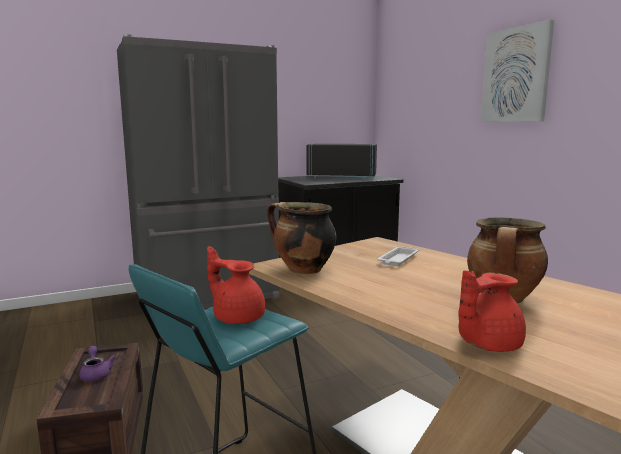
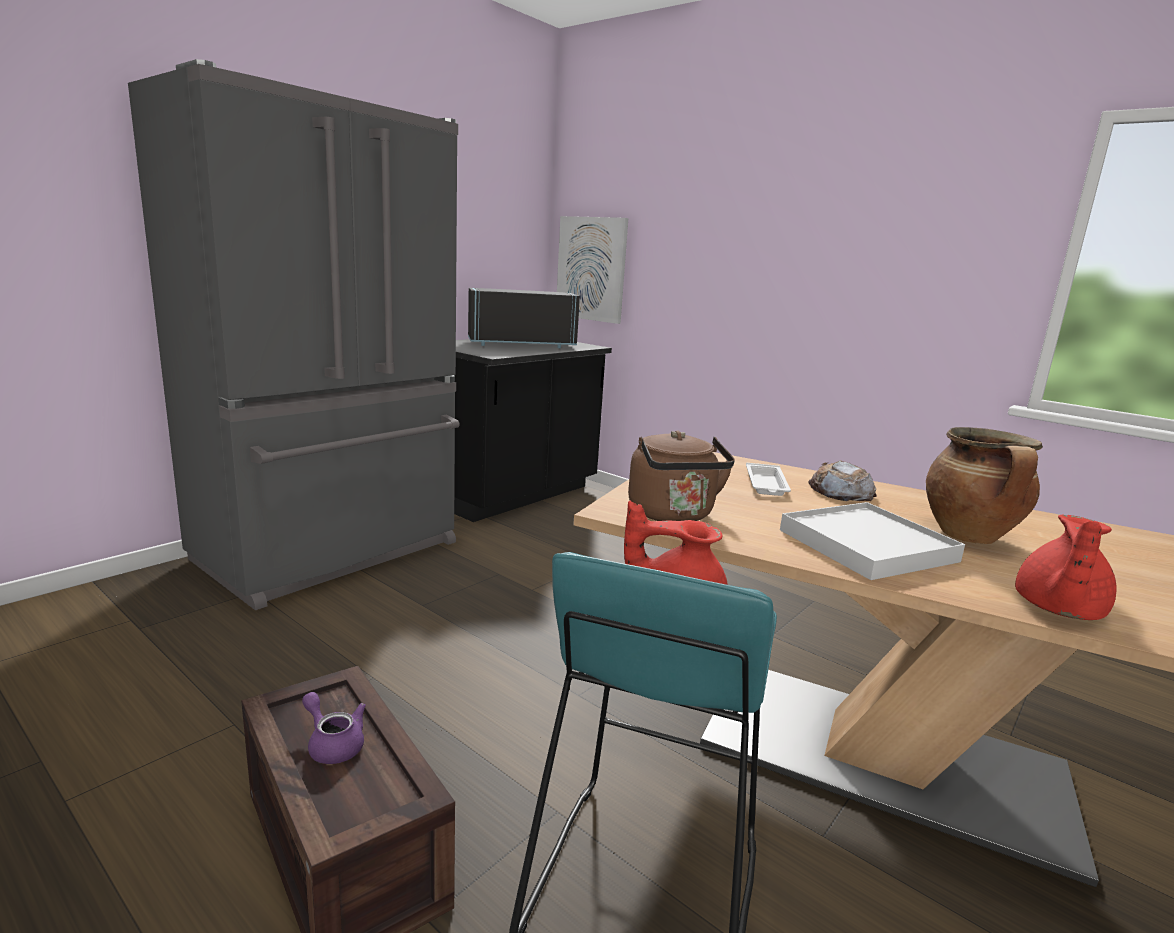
camera: 25 degrees left, 5 degrees up
(302, 270) = (673, 515): cooking pot -> brown kettle
(406, 296) = (866, 546): none -> white tray
(448, 267) = (840, 491): none -> bread
(516, 75) = (804, 210): picture -> picture (592, 269)

